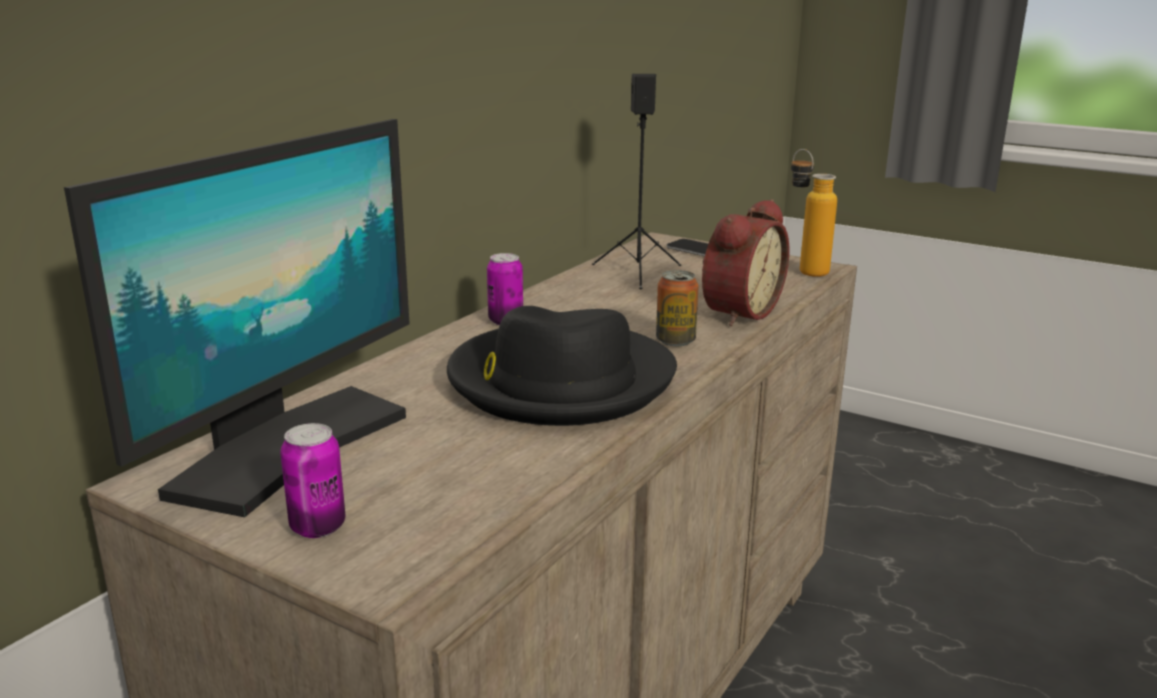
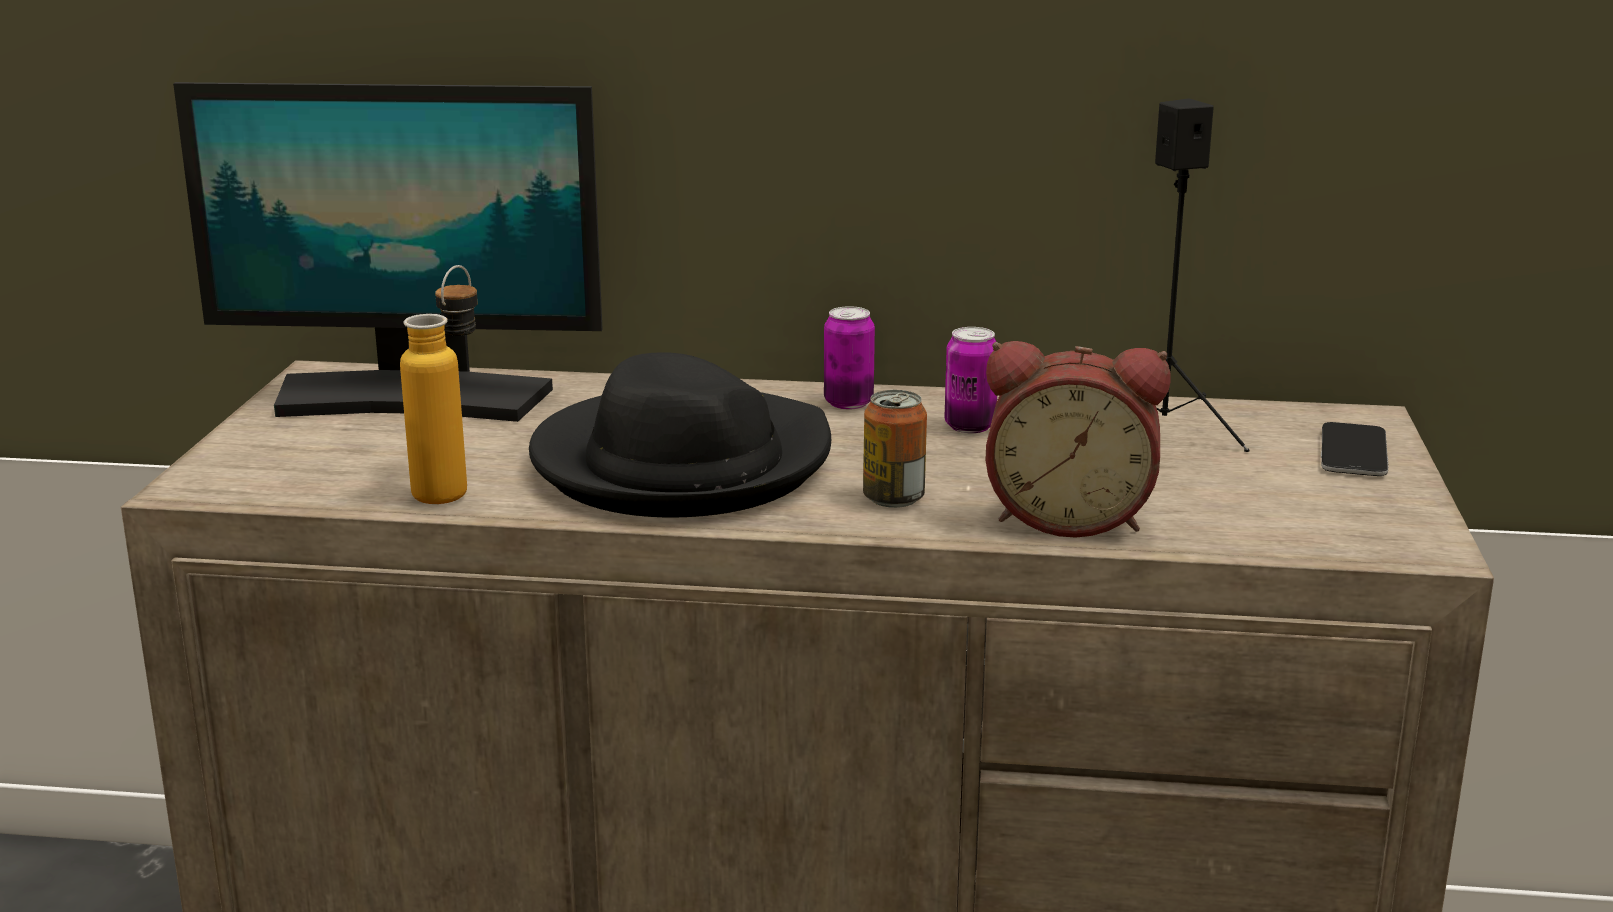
camera: 65 degrees right, 0 degrees up
(318, 527) = (272, 443): can -> can (970, 426)
(804, 270) = (1380, 537): bottle -> bottle (453, 487)

